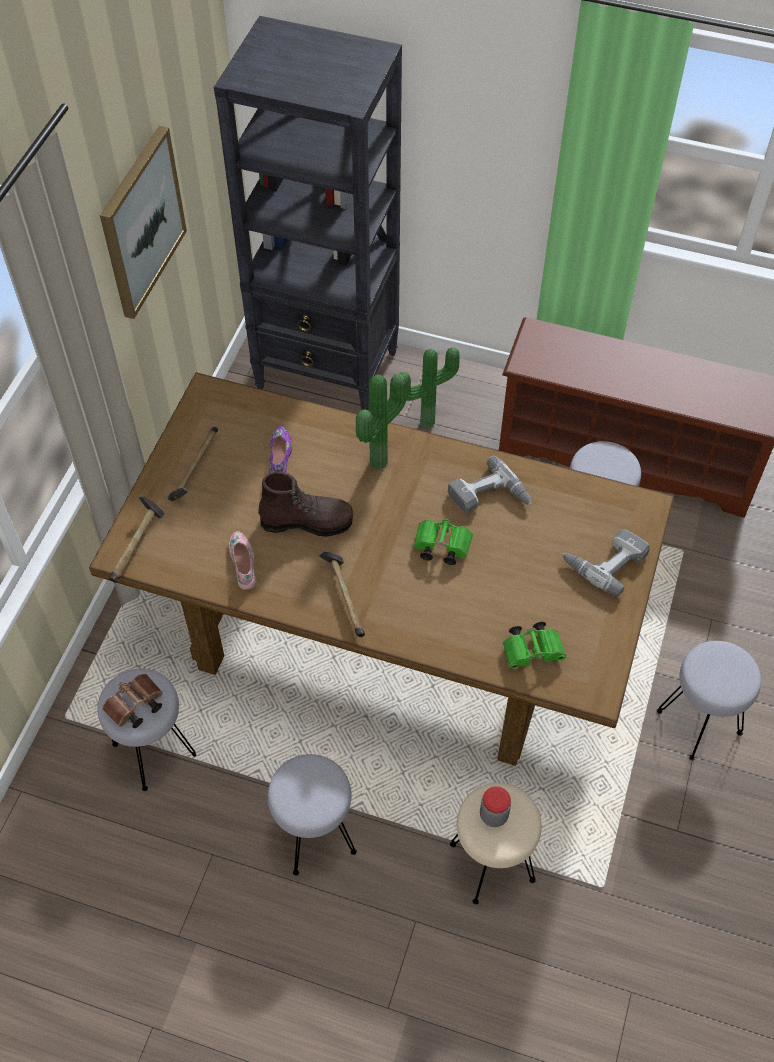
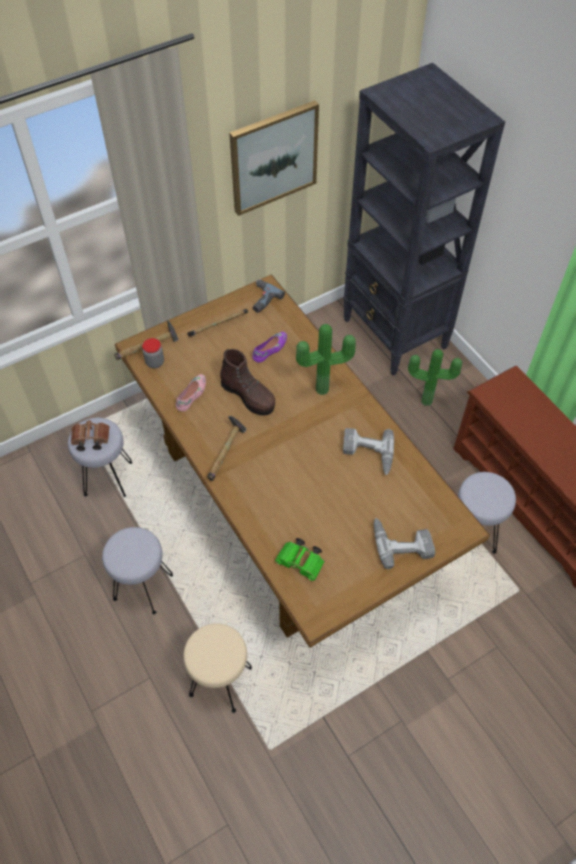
camera: 40 degrees right, 0 degrees up
(213, 407) = (261, 299): none -> power drill
(440, 547) = (308, 462): green binoculars -> none
(493, 815) = (213, 646): jar -> jar (155, 362)
(699, 723) = (425, 703): grey stool -> none

